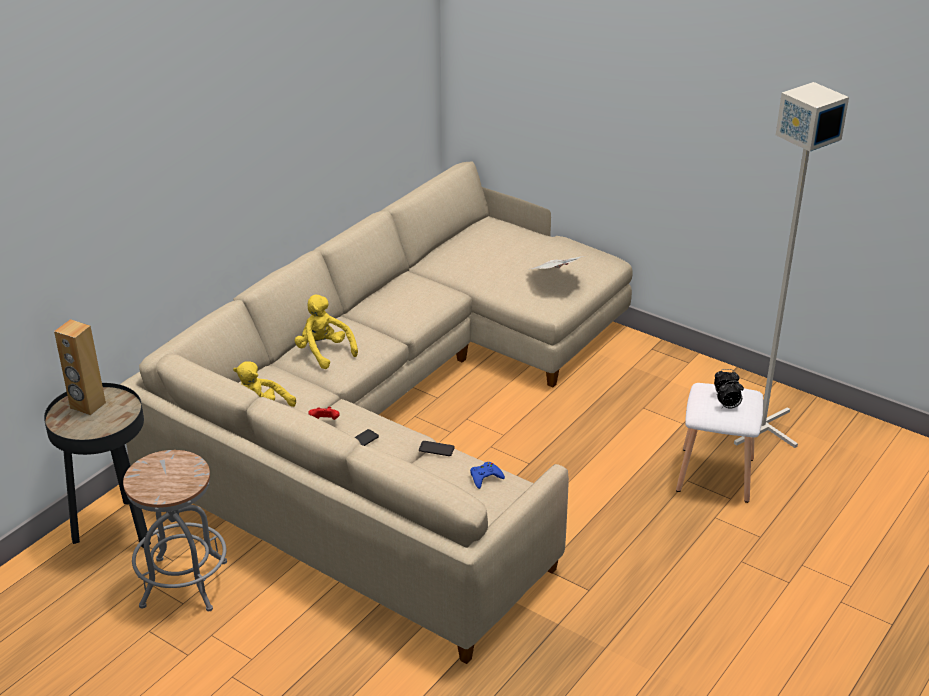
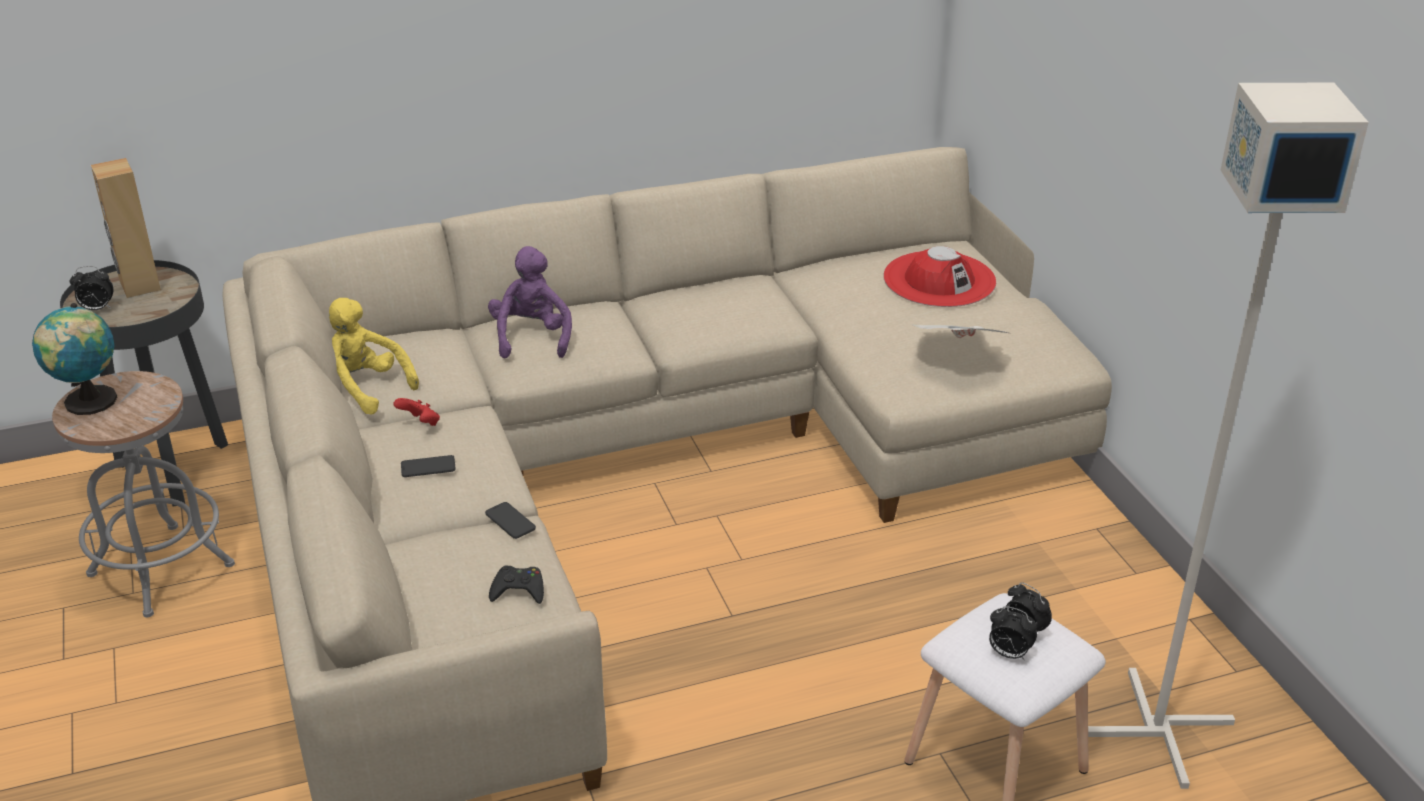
camera: 35 degrees right, 0 degrees up
(81, 428) = (97, 309): none -> alarm clock
(147, 482) = (89, 403): none -> globe
(324, 352) = (532, 337): yellow plush toy -> purple plush toy
(485, 477) = (518, 590): blue game controller -> black game controller
(505, 241) = (939, 280): none -> red hat

